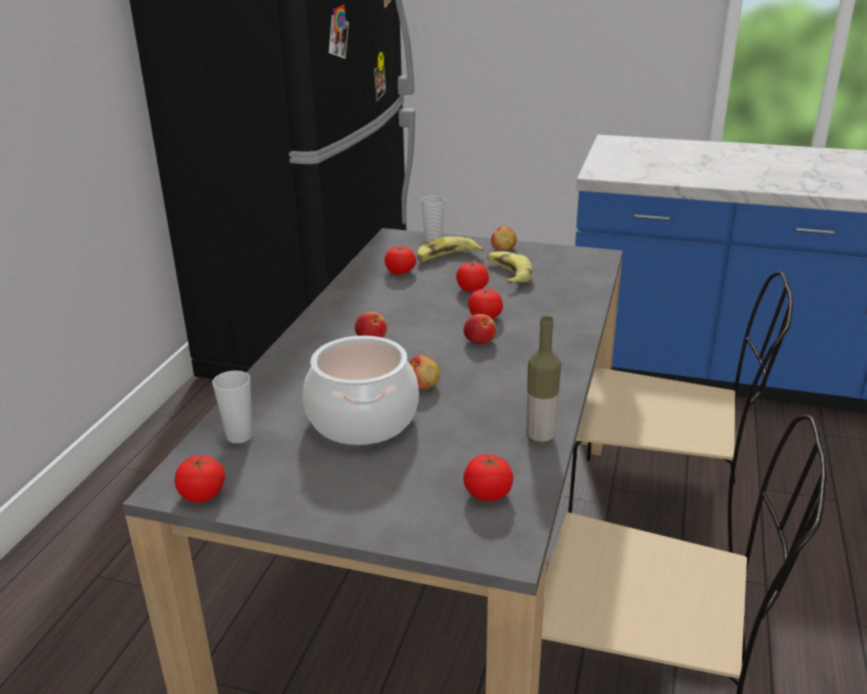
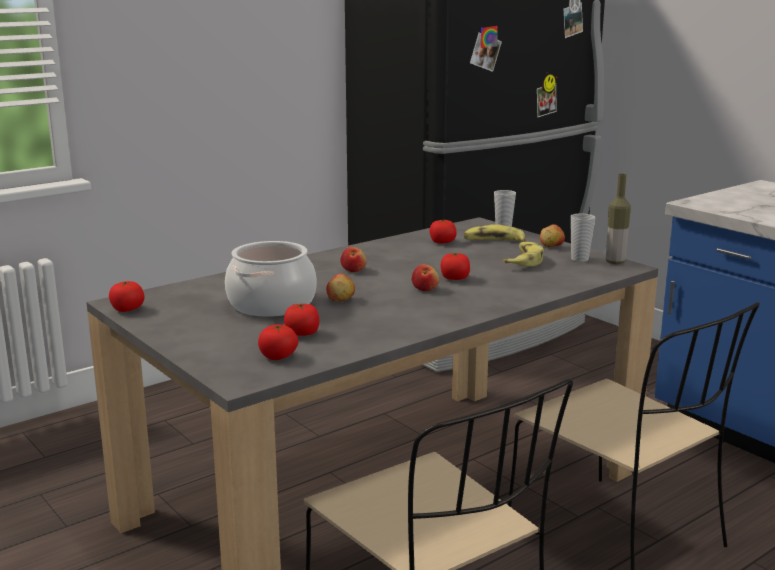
camera: 35 degrees right, 10 degrees down
(239, 436) = (190, 292): cup -> cup (579, 259)
(472, 289) = (477, 262): tomato -> tomato (302, 334)
(540, 438) = (364, 344): bottle -> bottle (615, 262)

